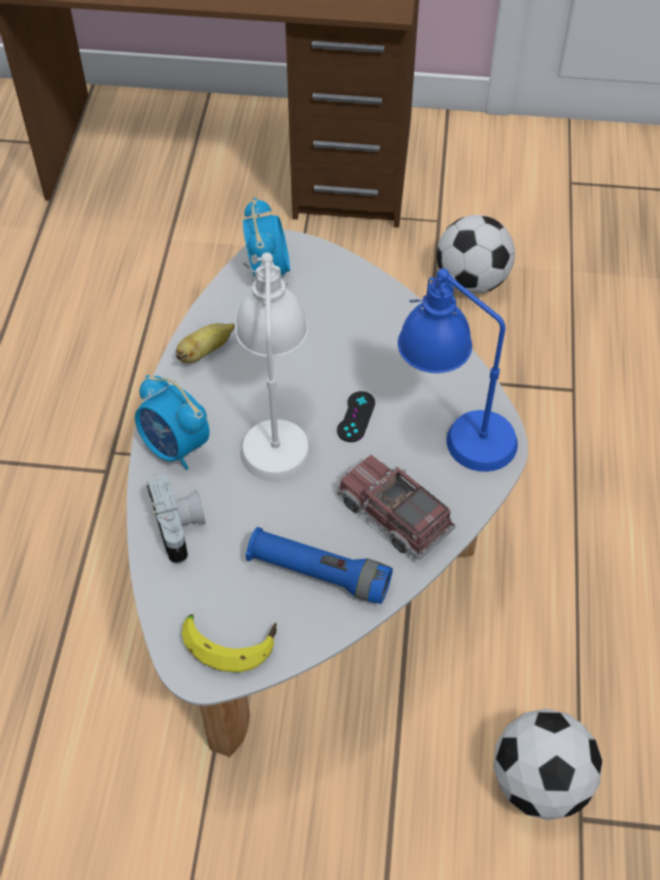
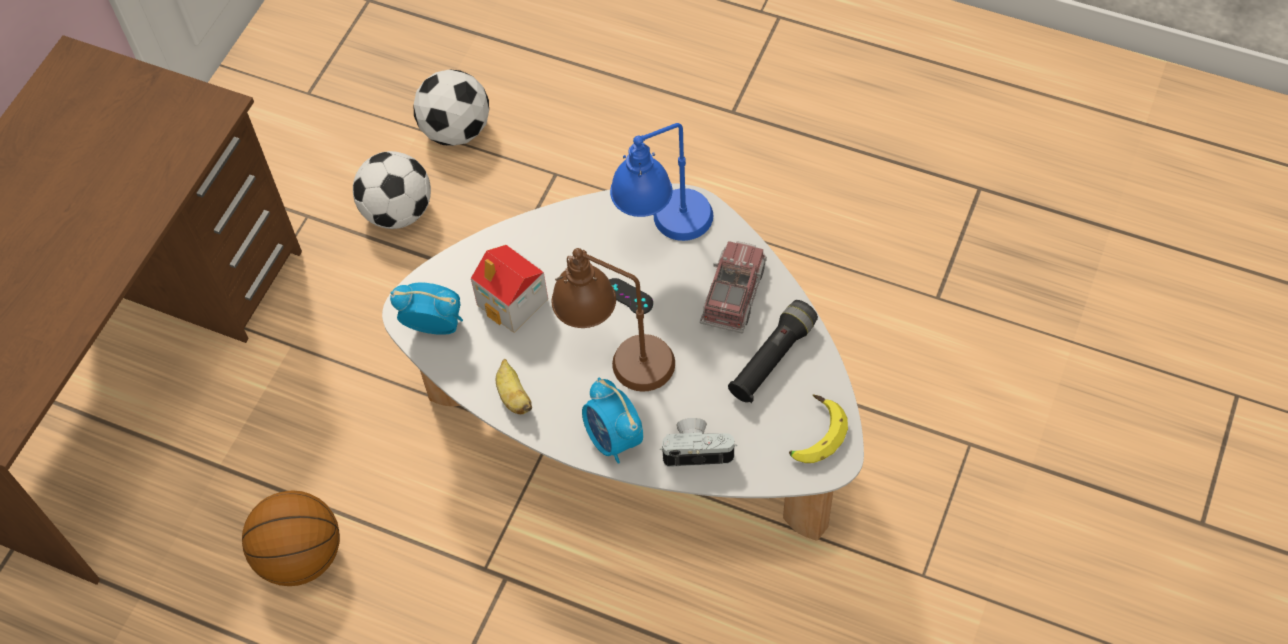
camera: 70 degrees left, 5 degrees up
(97, 317) = (300, 556): none -> basketball
(175, 447) = (613, 439): alarm clock -> alarm clock turned 90 degrees clockwise
(274, 425) = (616, 358): white table lamp -> brown table lamp
(315, 324) = (513, 302): none -> toy house
(319, 573) = (772, 359): blue flashlight -> black flashlight
(394, 515) = (733, 294): toy truck -> toy truck turned 135 degrees clockwise
(539, 781) = (903, 314): football -> football (456, 130)

